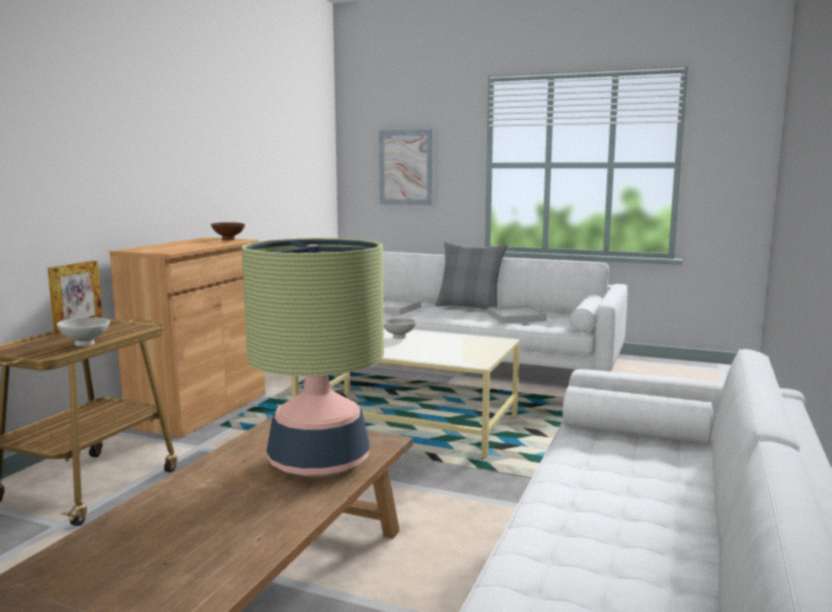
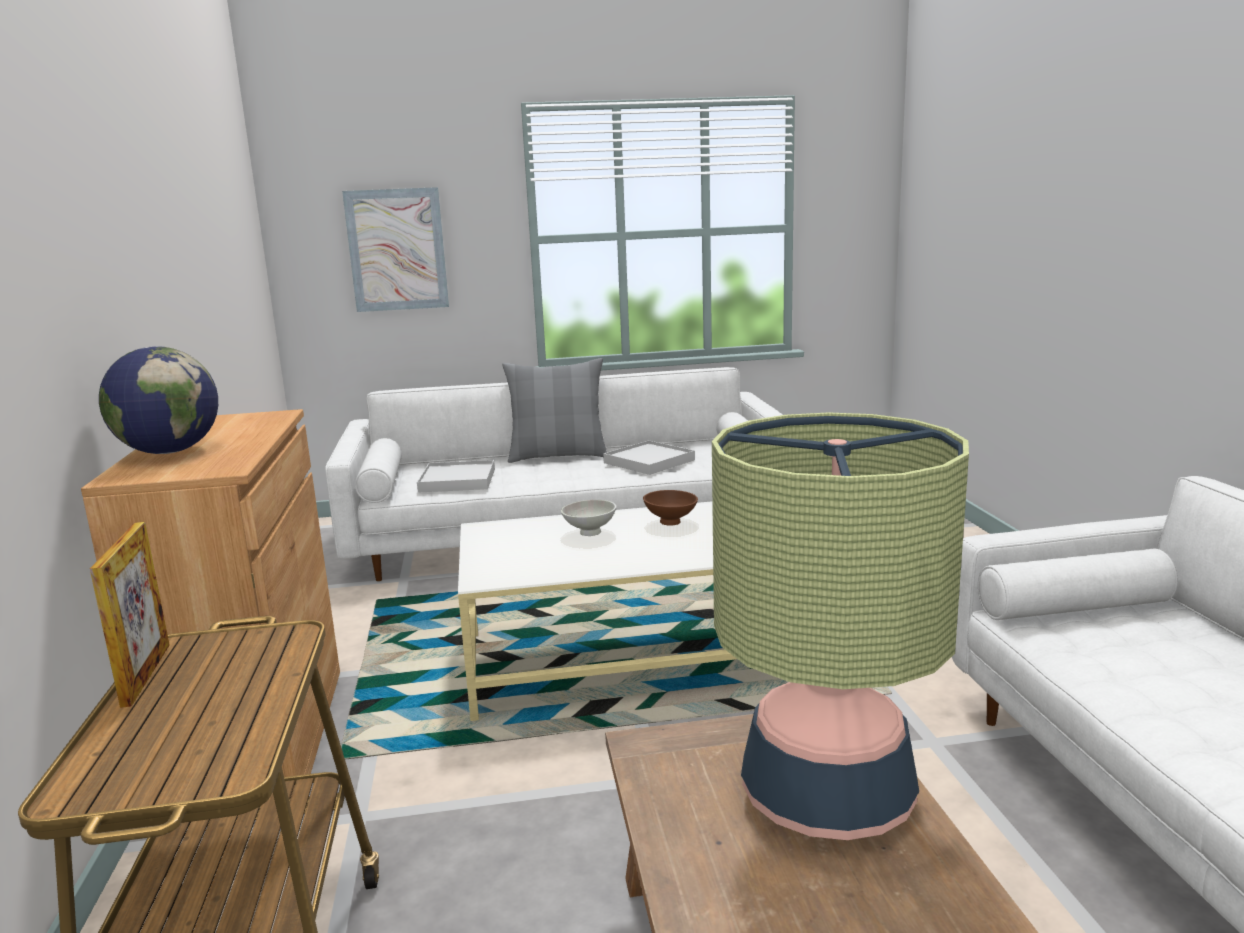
camera: 30 degrees left, 5 degrees up
(86, 344) = (249, 712): white bowl -> none
(167, 245) = (169, 452): none -> globe
(229, 239) = (249, 417): brown bowl -> brown bowl (671, 521)

